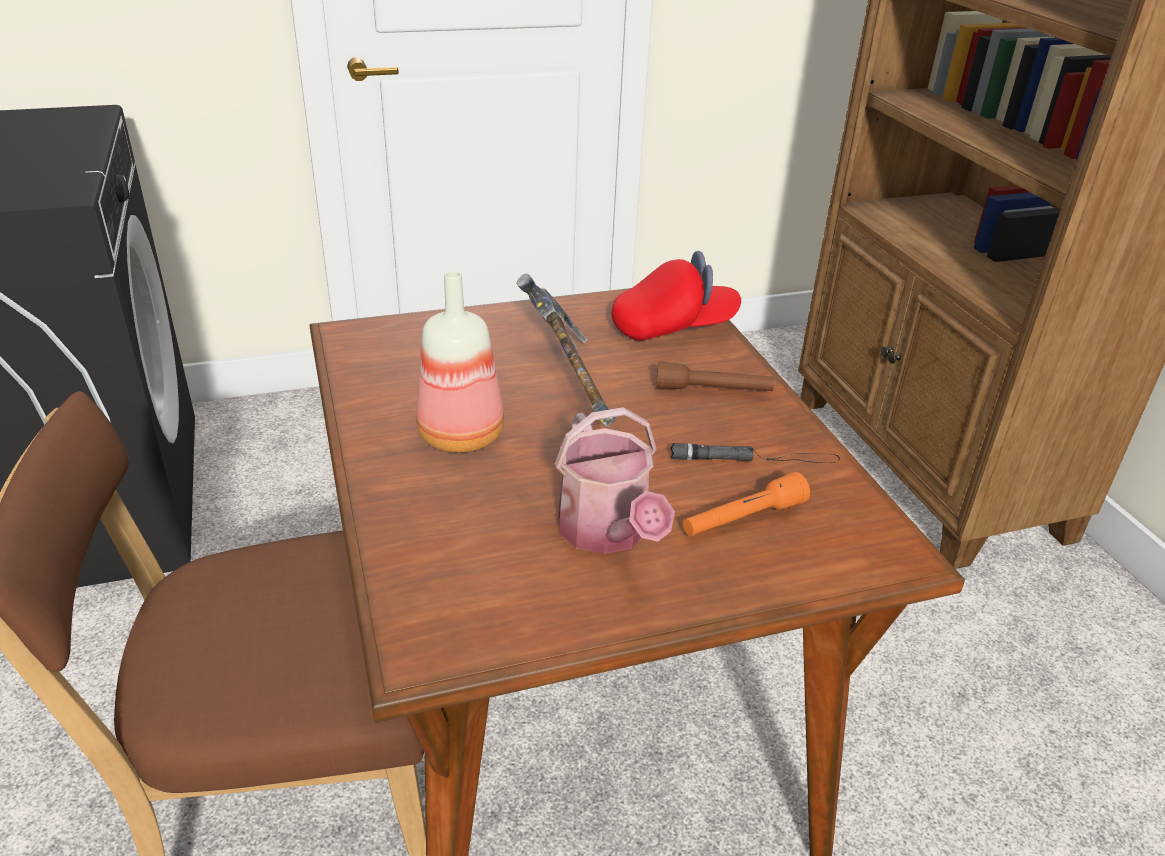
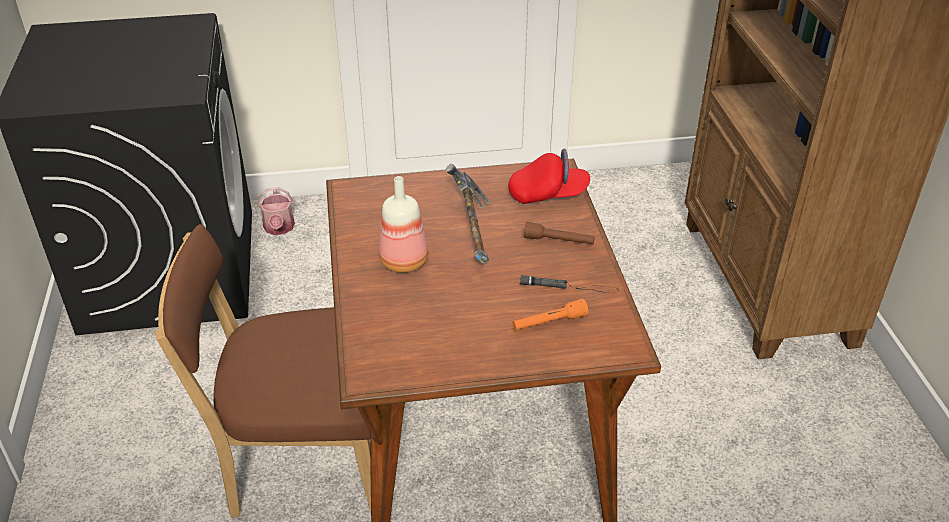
camera: 10 degrees right, 5 degrees up
(608, 533) = (472, 325): watering can -> watering can (279, 228)

